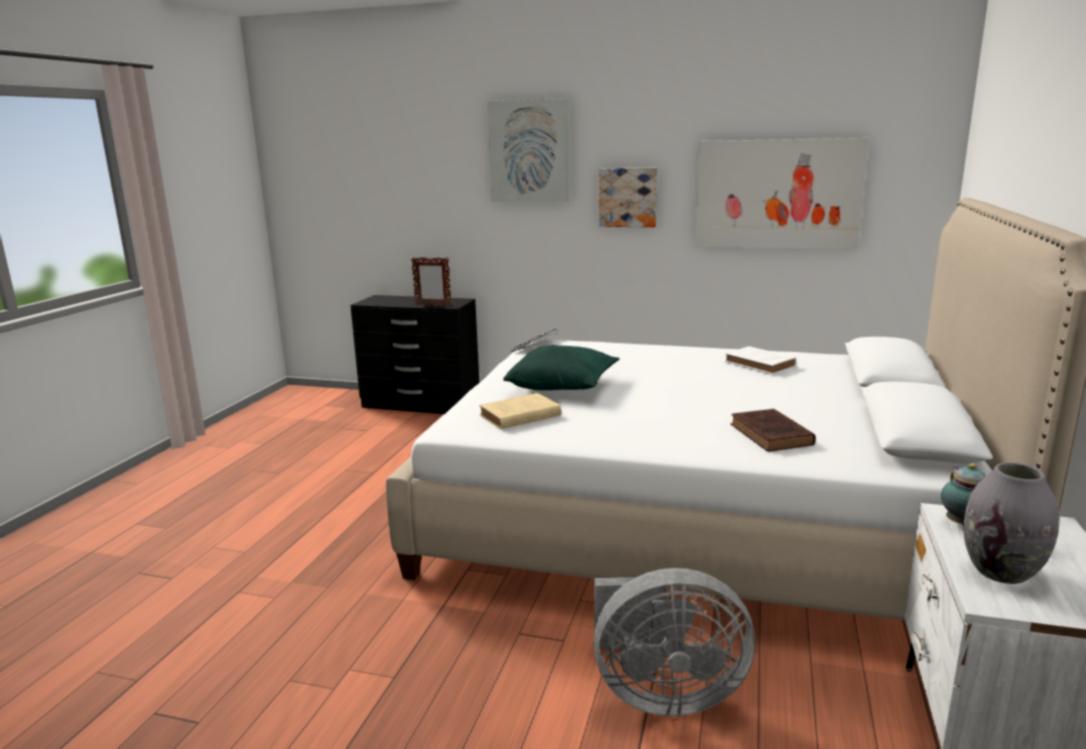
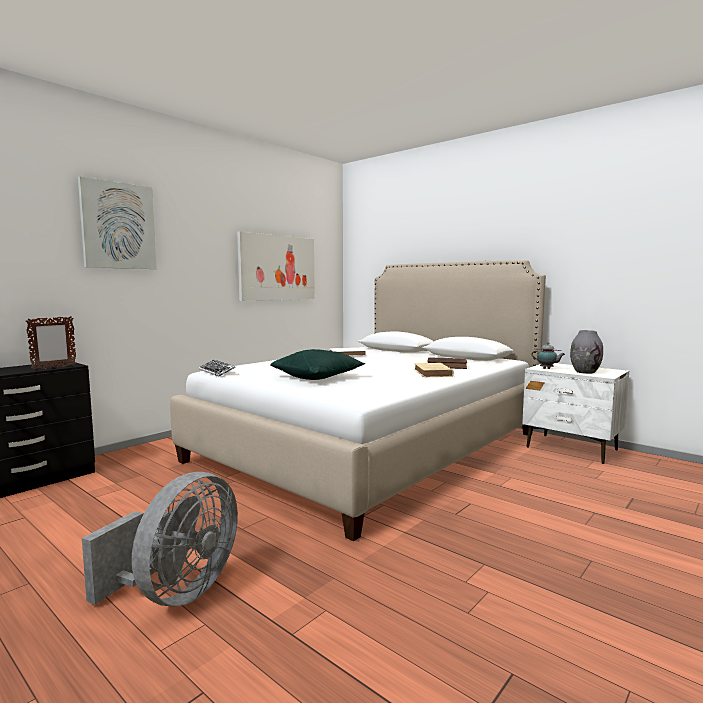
camera: 65 degrees left, 10 degrees down
(518, 416) = (360, 388): beige book -> beige book (433, 373)
(628, 197) = (196, 267): picture -> none
(662, 694) = (529, 491): grey fan -> grey fan (176, 593)

